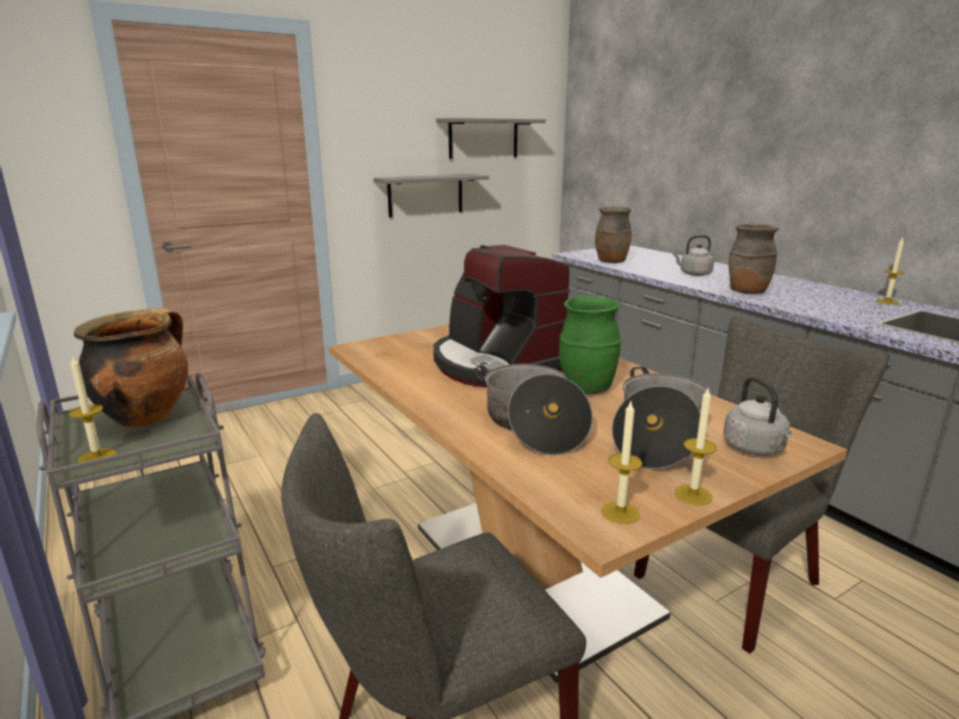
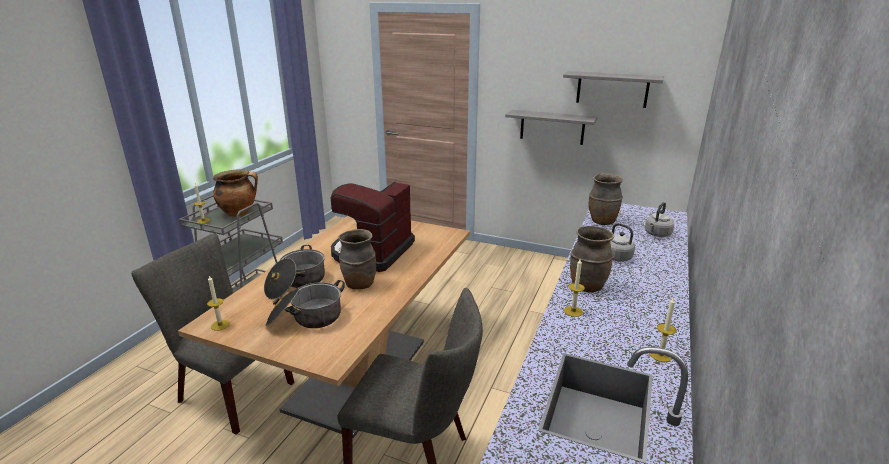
camera: 55 degrees right, 5 degrees up
(587, 388) = (359, 284): green vase -> brown vase
(693, 495) = (247, 339): candle -> candle (573, 311)
(755, 449) = (313, 349): grey kettle -> grey kettle (657, 234)

